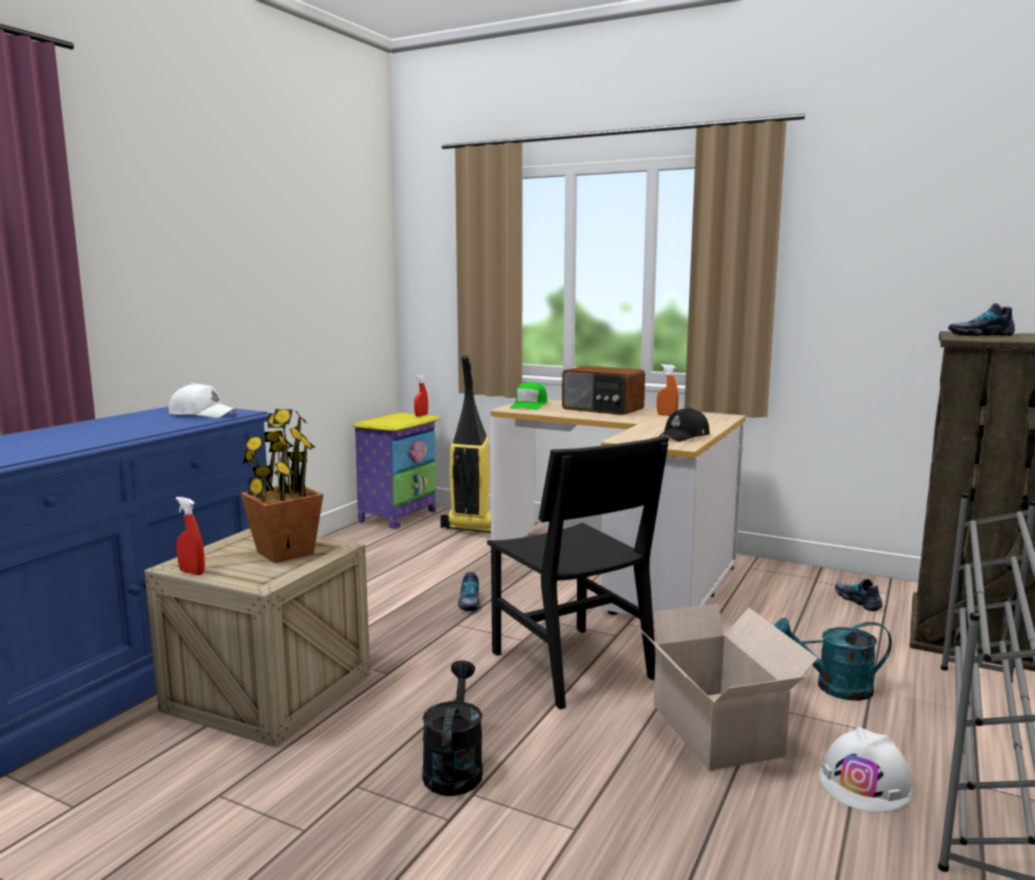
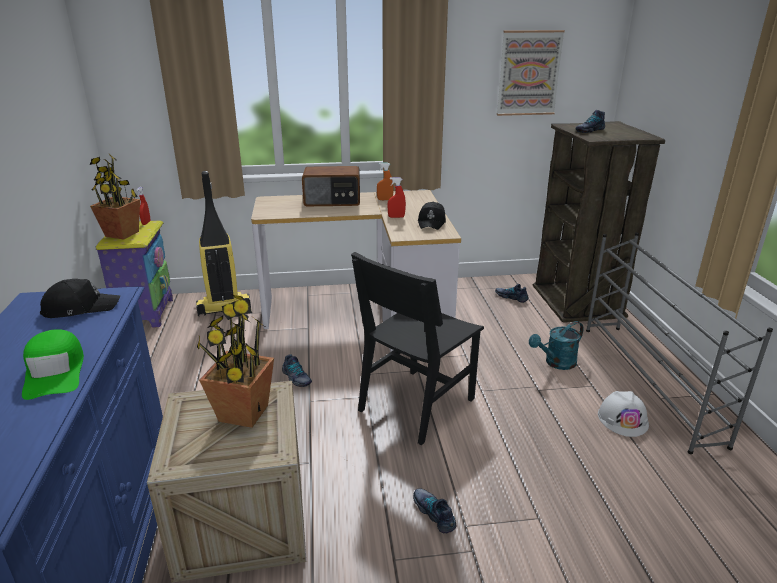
camera: 35 degrees left, 15 degrees up
(192, 572) = (197, 466): red spray bottle -> red spray bottle (396, 217)
(202, 414) = (80, 308): white cap -> black cap
(387, 419) = (122, 234): none -> potted plant
(454, 767) = (434, 513): black watering can -> shoe
(529, 405) = (272, 206): green cap -> green cap (55, 372)
(571, 665) = (416, 404): black chair -> black chair turned 105 degrees clockwise
(716, 732) = (536, 418): cardboard box -> none
(918, 261) = (529, 73): none -> picture

